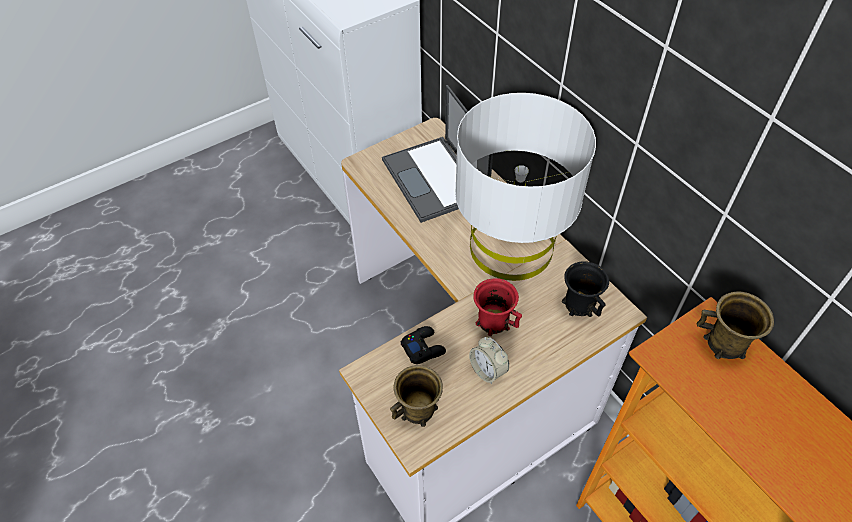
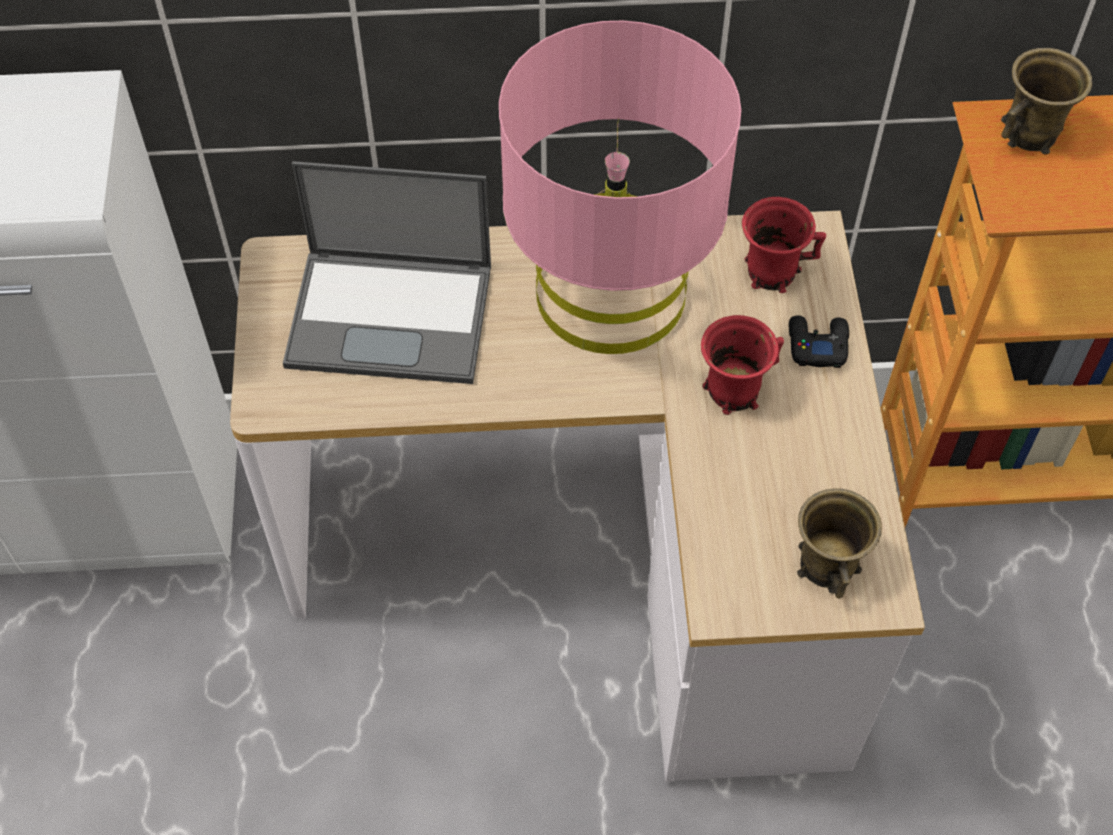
camera: 60 degrees left, 5 degrees up
(423, 348) = (723, 504): black game controller -> black game controller (816, 344)
(488, 370) = (814, 442): alarm clock -> none
(511, 246) = (610, 292): white table lamp -> pink table lamp
(580, 304) = (771, 270): black mug -> red mug

